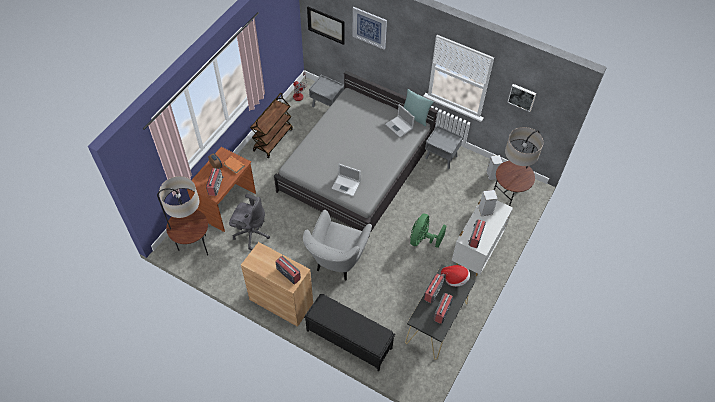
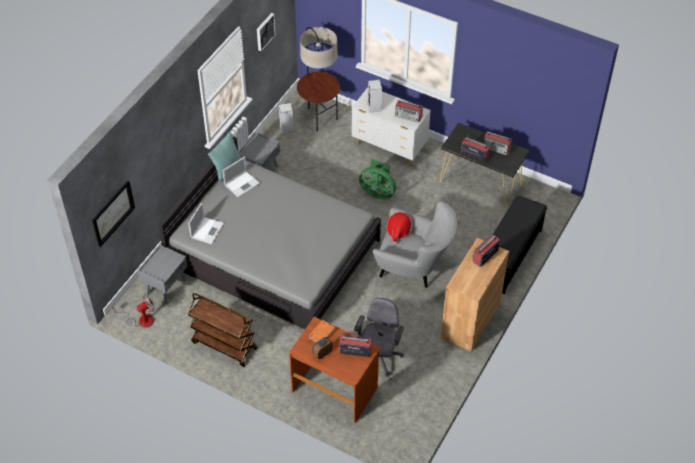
camera: 90 degrees left, 5 degrees down
(194, 247) = (402, 418): floor lamp -> none
(346, 185) = (334, 233): laptop -> laptop (207, 230)
(369, 28) = (149, 151): picture -> none
(455, 279) = (457, 137): hat -> hat (398, 231)

